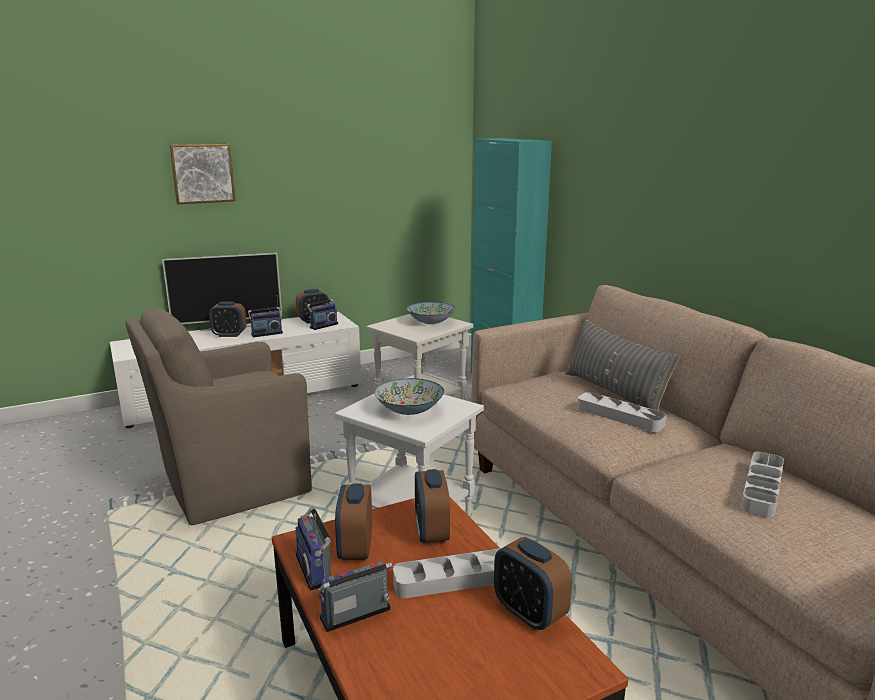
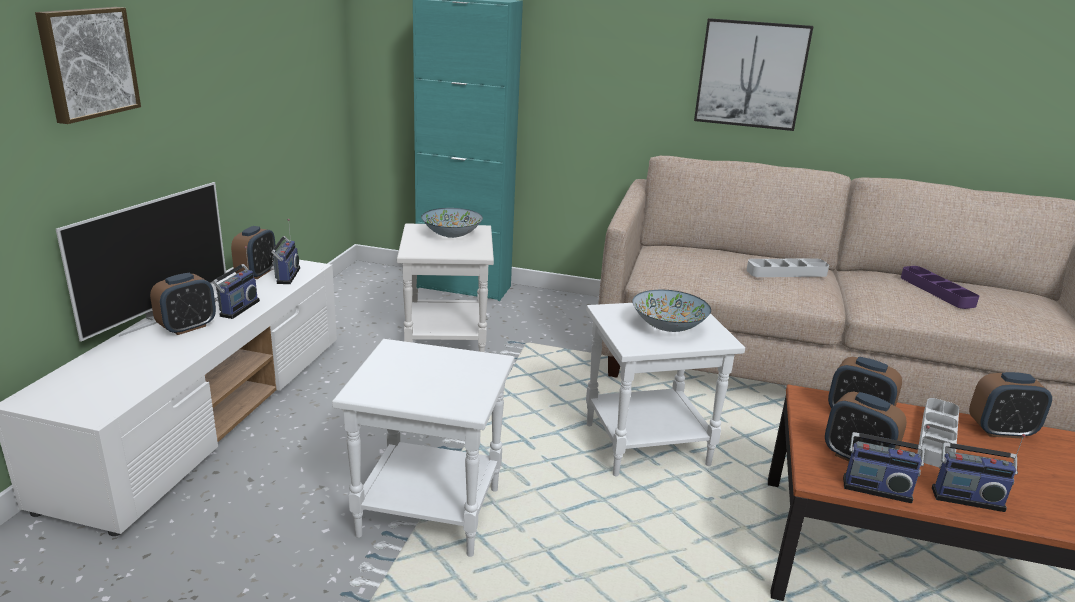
camera: 50 degrees left, 5 degrees up
(230, 484) = (427, 513): brown armchair -> white side table
(357, 616) = (966, 497): radio -> radio turned 90 degrees counterclockwise
(614, 392) = (732, 256): grey pillow -> none
(710, 211) = (751, 74): none -> picture
(762, 488) = (936, 291): grey tray -> purple tray

